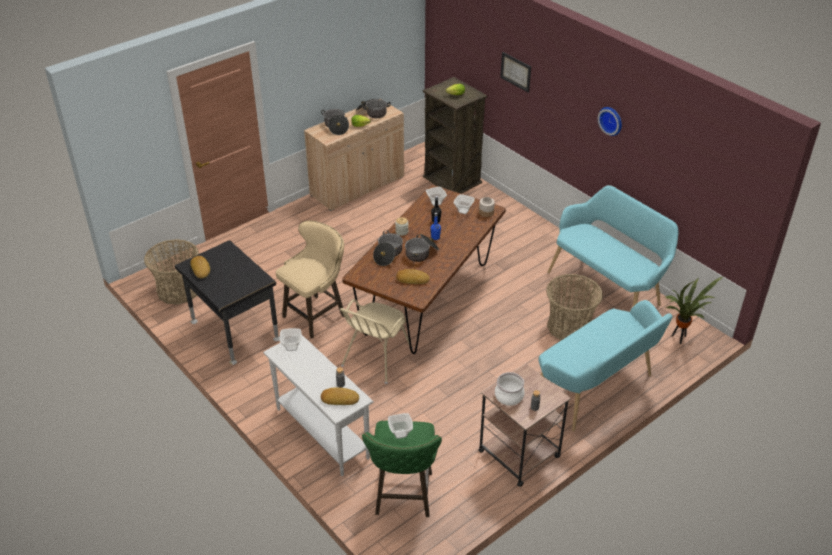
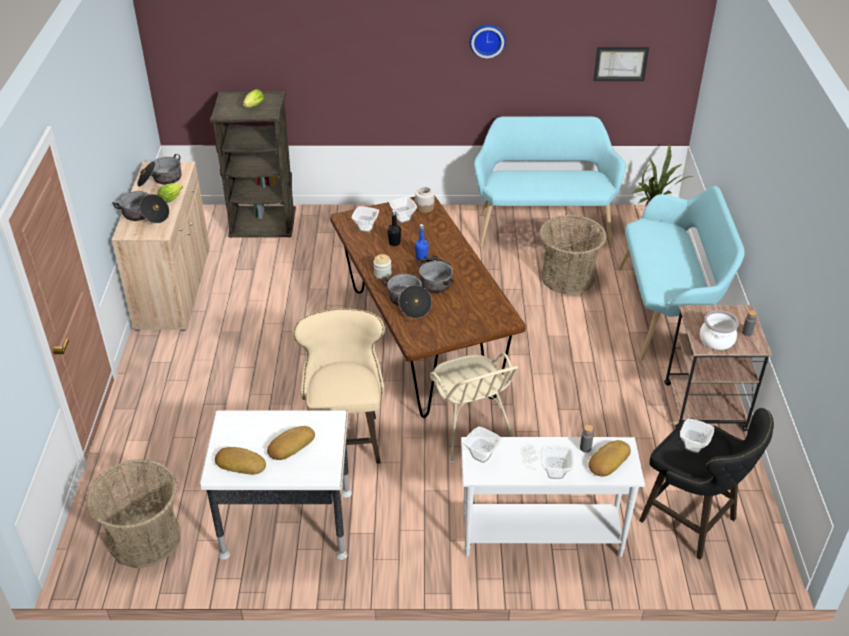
camera: 50 degrees left, 0 degrees up
(234, 330) = (286, 524): black desk -> white desk
(308, 382) = (556, 472): none -> bowl
(403, 496) = (692, 522): green stool -> black stool
(412, 279) = (469, 307): bread -> bread (290, 445)
(516, 71) = (324, 42): picture -> picture (620, 63)

